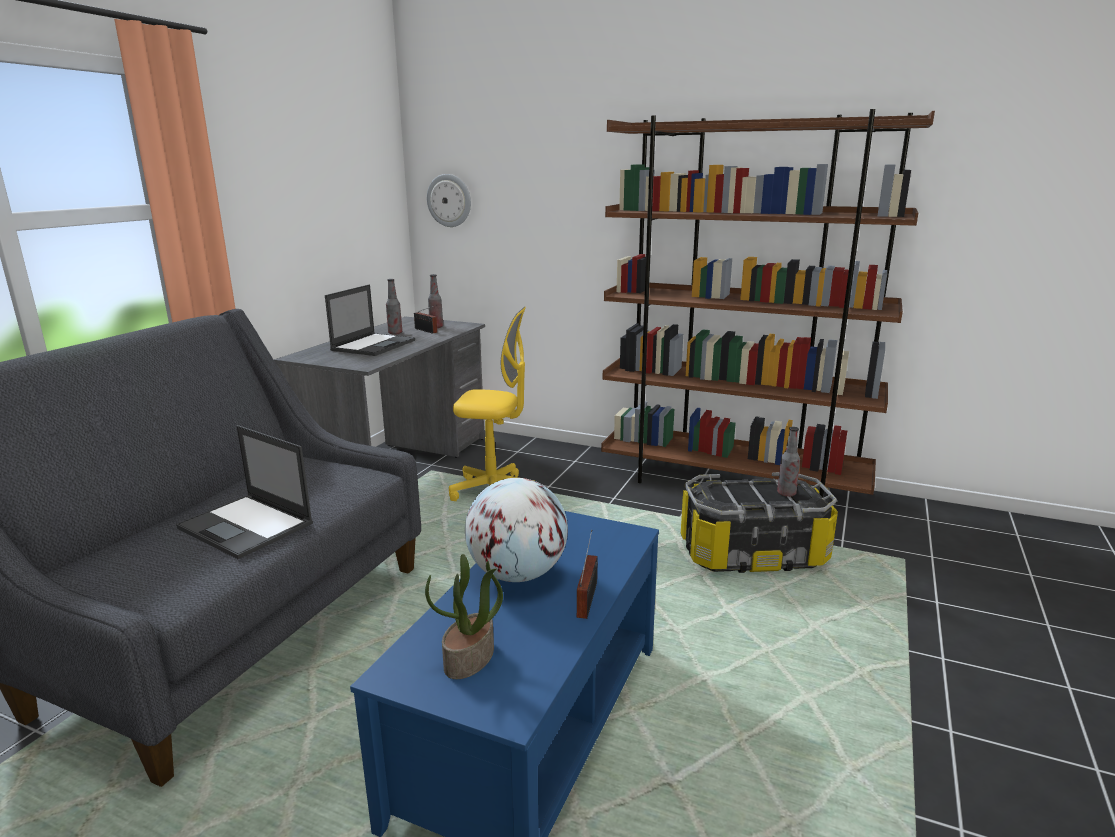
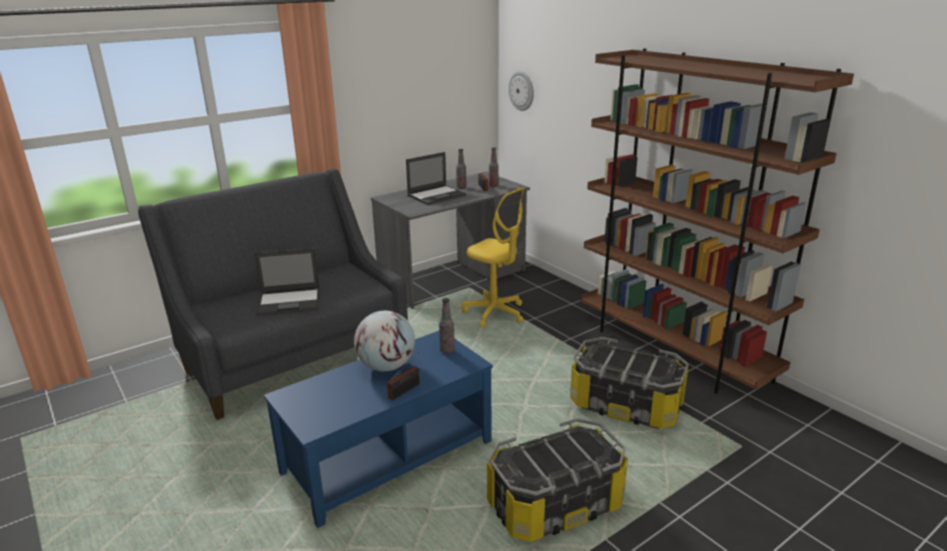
camera: 30 degrees right, 5 degrees up
(247, 526) = (290, 302): laptop -> laptop turned 75 degrees counterclockwise
(469, 659) = (320, 400): potted plant -> none
(786, 493) = (650, 367): bottle -> bottle (447, 350)
(810, 701) = (554, 504): none -> storage box

